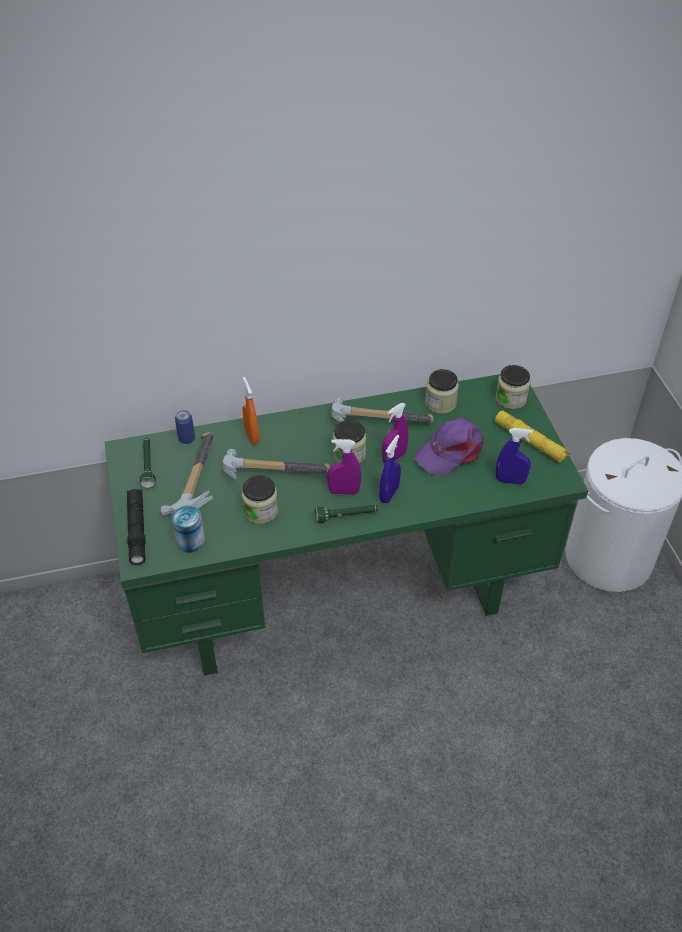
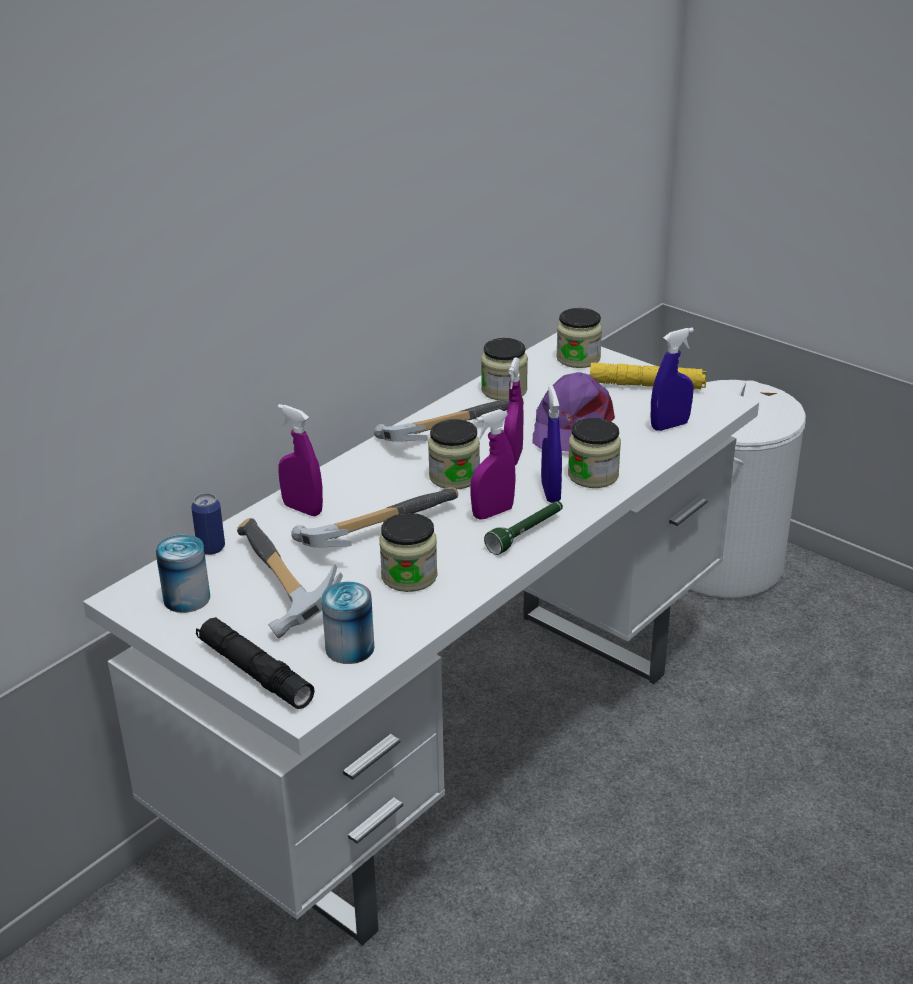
camera: 35 degrees left, 15 degrees down
(148, 466) = (187, 598): green flashlight -> can
(252, 436) = (302, 509): orange spray bottle -> purple spray bottle
(341, 595) = (459, 751): green desk -> white desk
(425, 494) = (593, 475): none -> jar

